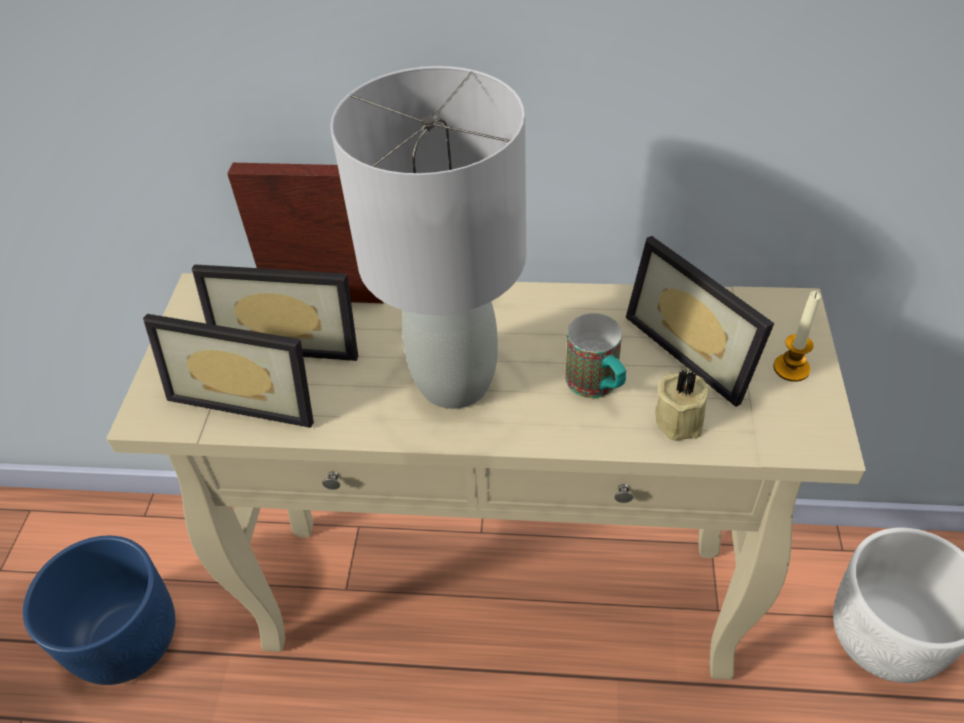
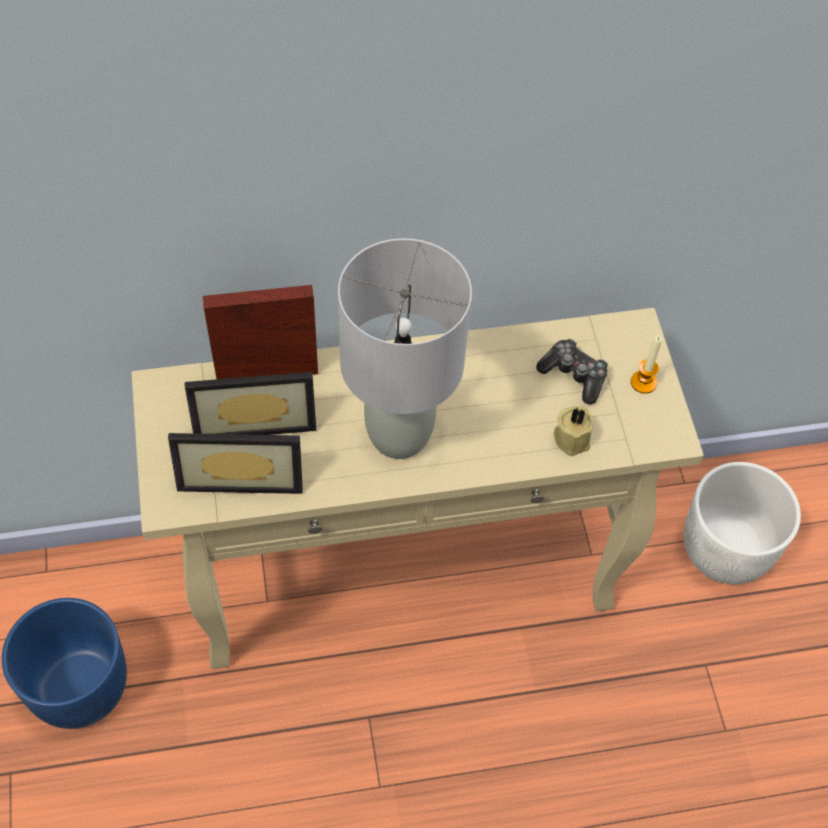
camera: 20 degrees left, 10 degrees up
(597, 387) = (507, 421): mug -> none
(698, 347) = (574, 375): picture frame -> game controller

